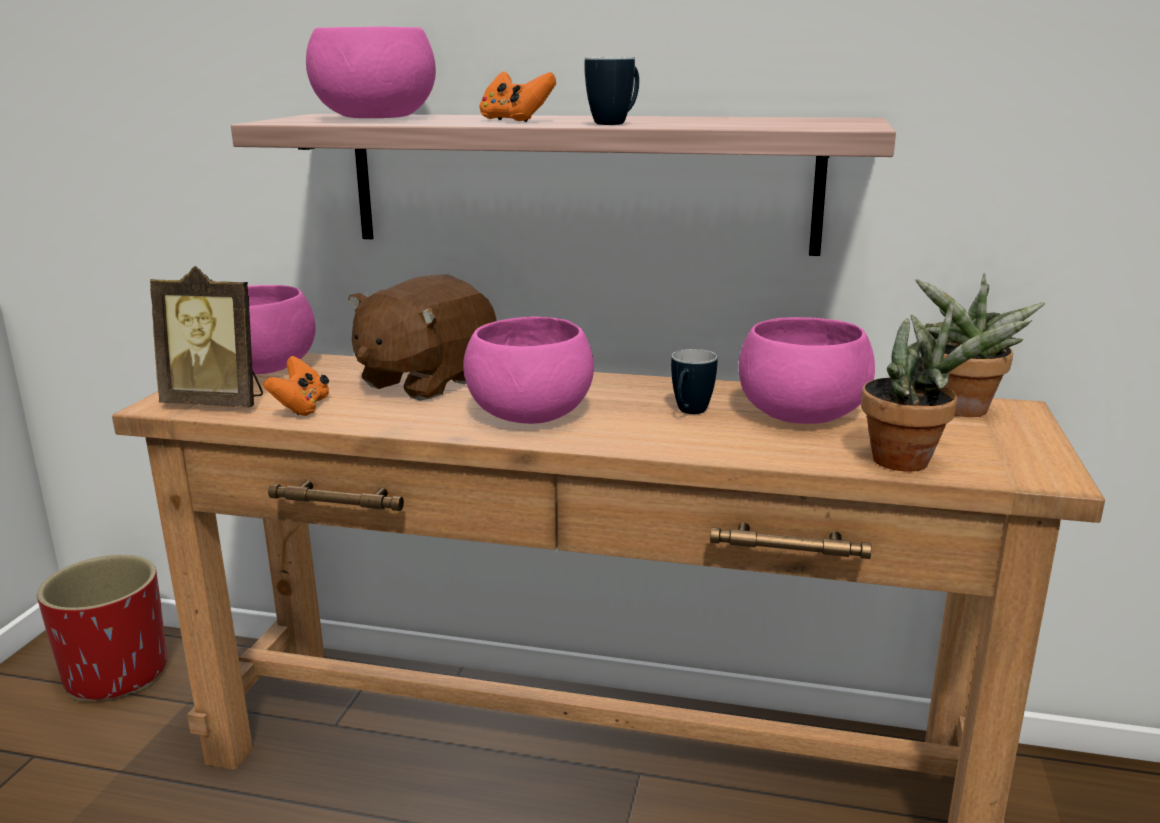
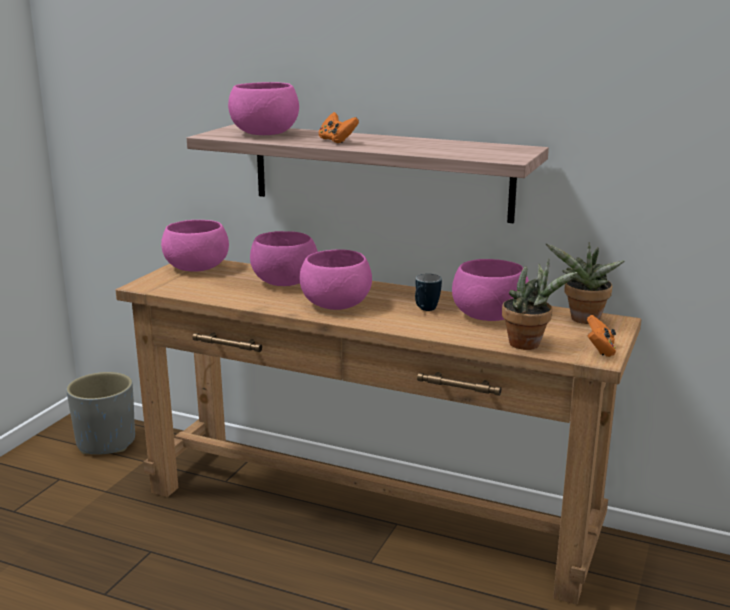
camera: 10 degrees right, 0 degrees up
(116, 674) = (105, 442): red planter -> grey planter
(218, 403) = (170, 286): picture frame -> none
(301, 408) = (214, 292): orange game controller -> orange game controller (600, 350)
(425, 381) = (285, 282): brown plush toy -> pink bowl
(616, 123) = (387, 148): mug -> none

